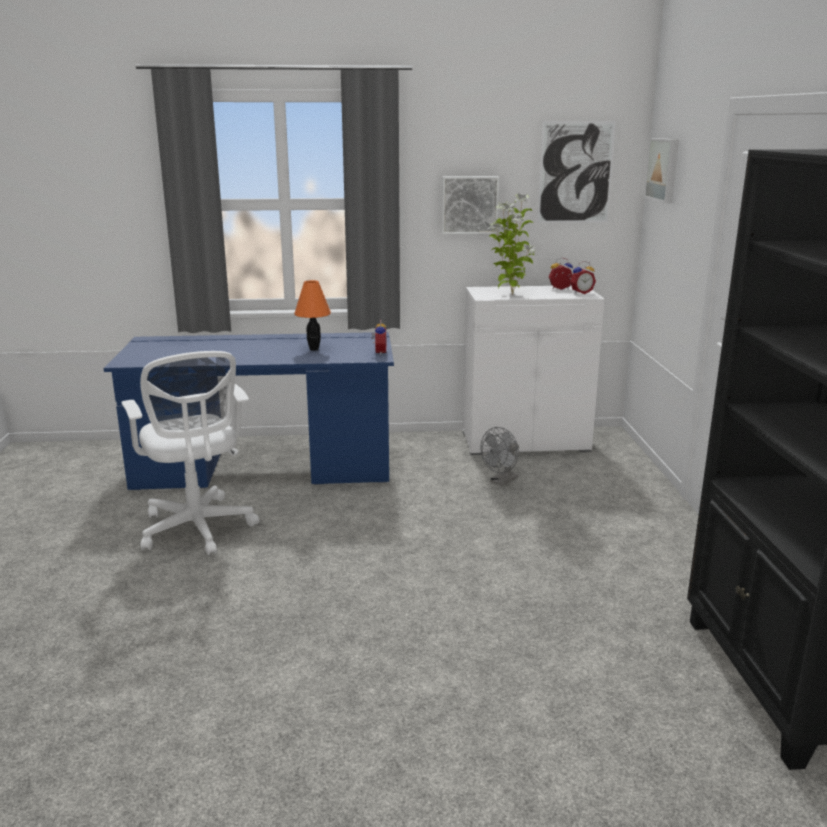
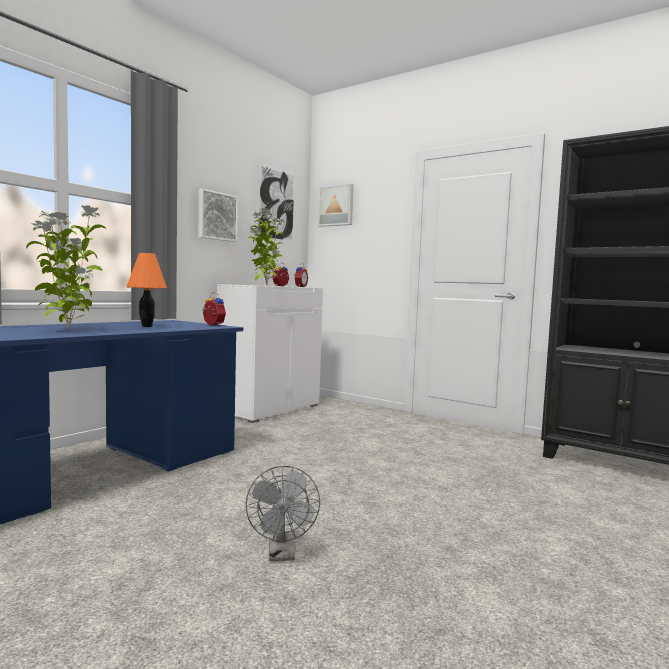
camera: 50 degrees left, 15 degrees down
(198, 530) = (121, 546): white office chair -> none
(236, 352) = (67, 330): none -> potted plant
(501, 481) = (306, 430): grey fan -> grey fan (282, 554)

